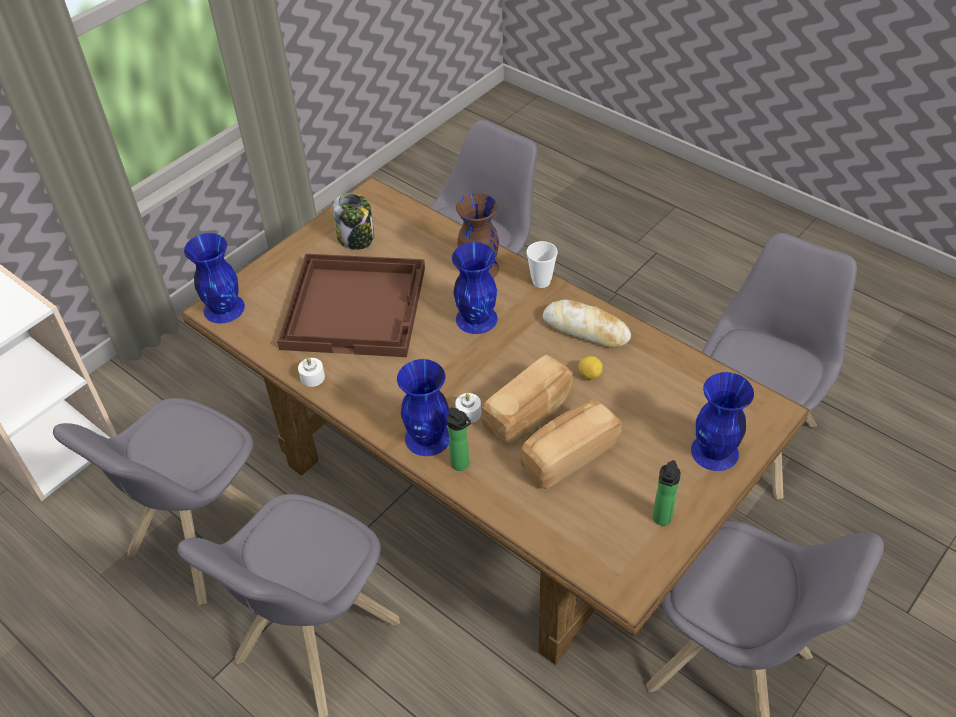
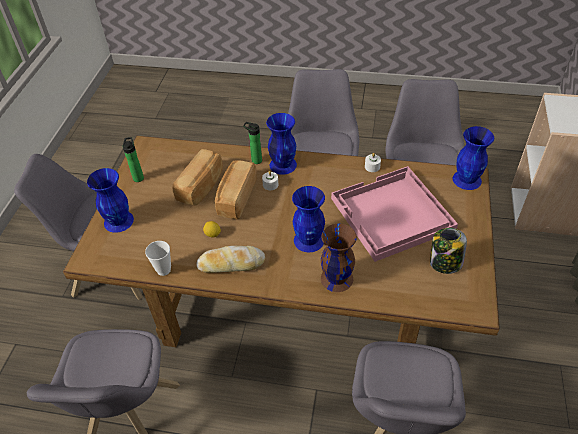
camera: 150 degrees right, 0 degrees up
(356, 306) = (391, 215): brown tray -> pink tray
(541, 281) = (285, 288): cup -> cup (163, 270)

